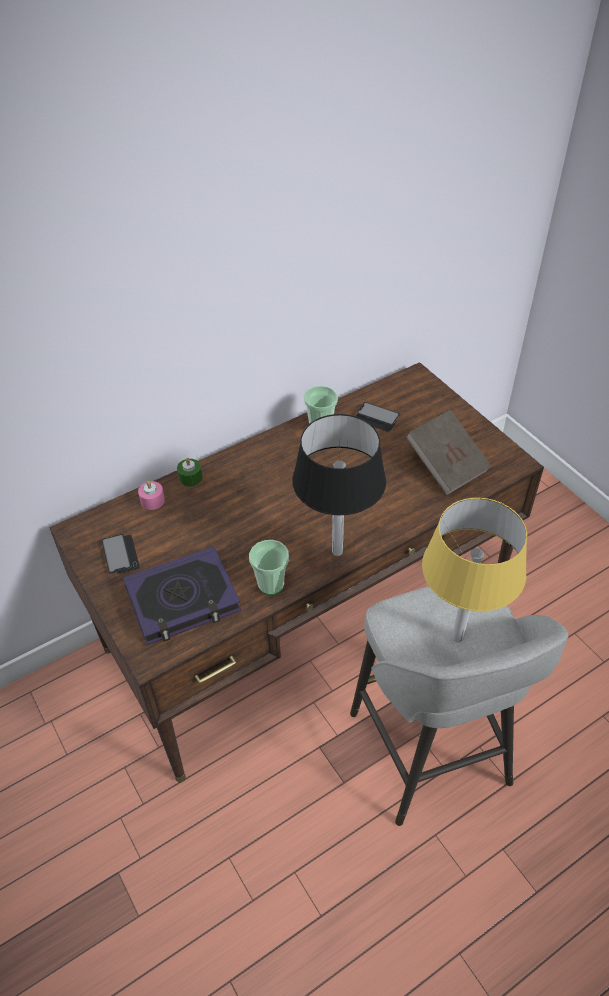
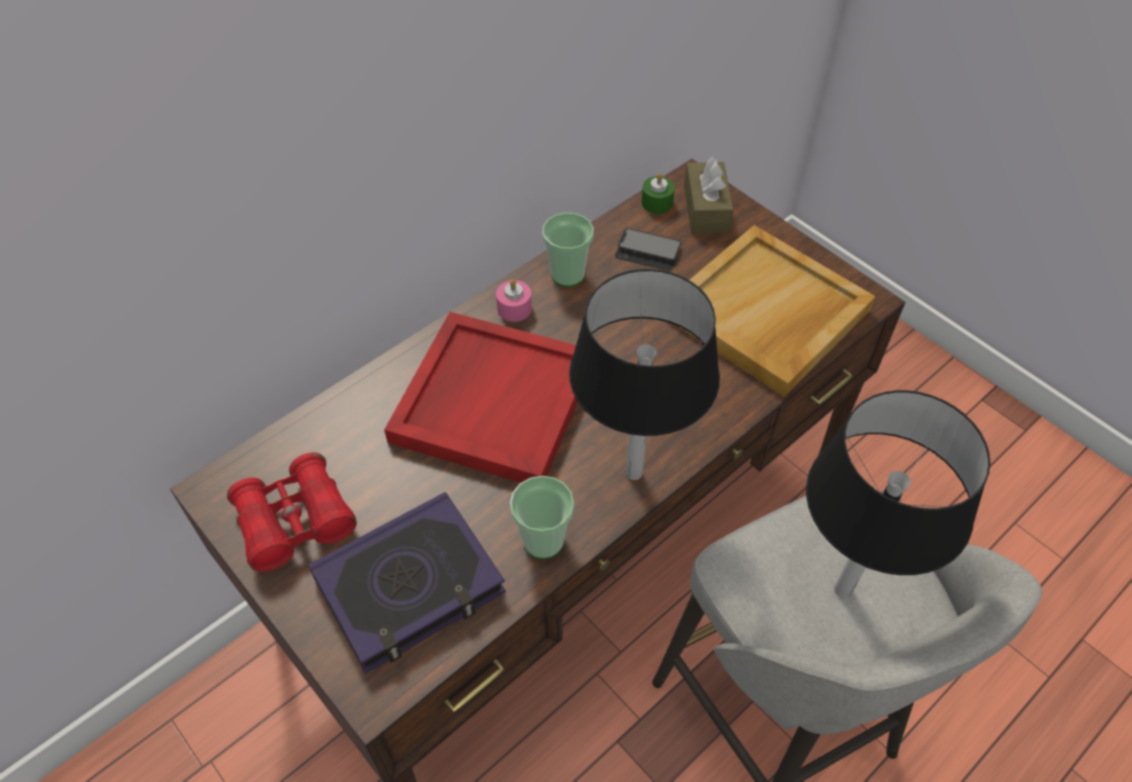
camera: 10 degrees left, 5 degrees up
(120, 555) = (295, 521): phone -> red binoculars
(152, 500) = (330, 423): pink candle -> pink candle (514, 308)
(190, 477) = (384, 378): green candle -> green candle (657, 203)
(256, 498) = (492, 400): none -> red tray
(421, 395) = (706, 209): none -> brown tissue box
(447, 465) = (766, 314): brown book -> beige tray
(457, 637) = (843, 589): yellow table lamp -> black table lamp

